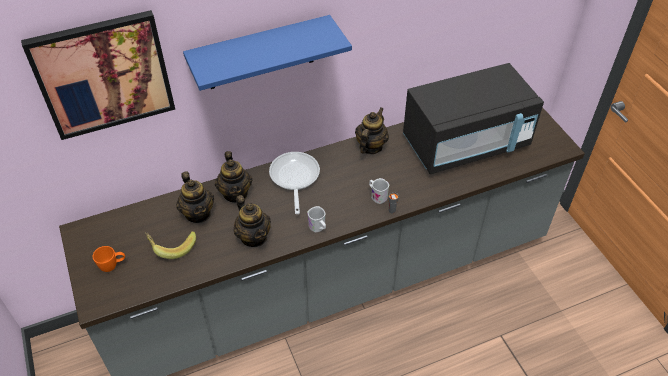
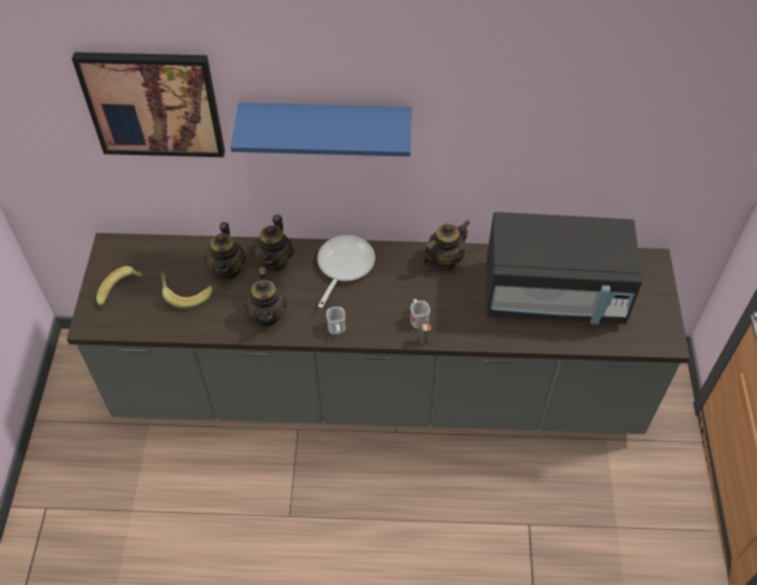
camera: 25 degrees right, 5 degrees up
(113, 266) = (123, 293): orange mug -> banana

